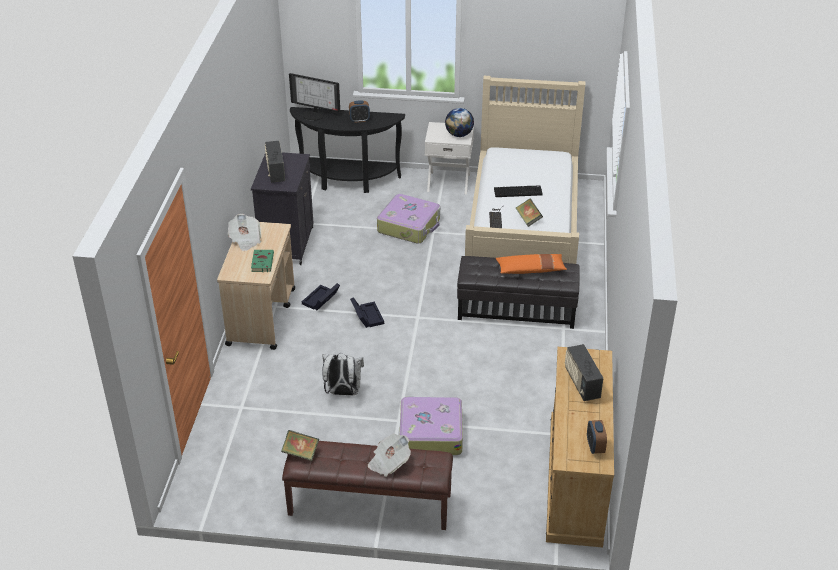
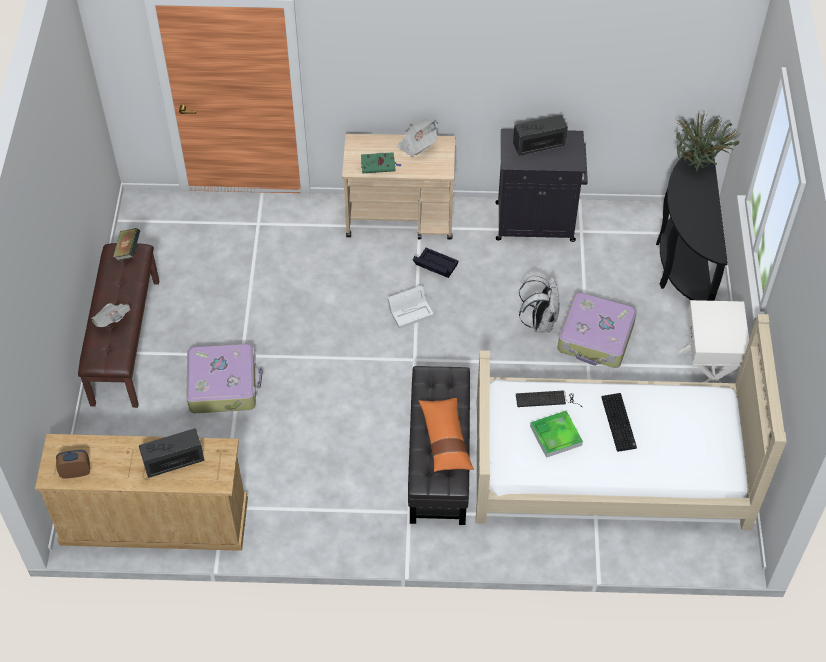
camera: 85 degrees right, 15 degrees up
(314, 115) = (697, 169): monitor -> potted plant
(343, 392) = (283, 303): white backpack -> white backpack (540, 322)
(359, 120) = (697, 216): alarm clock -> none
(366, 316) = (411, 311): black storage box -> white storage box
(459, 135) = (717, 337): globe -> none
(528, 219) = (556, 435): book -> tray

